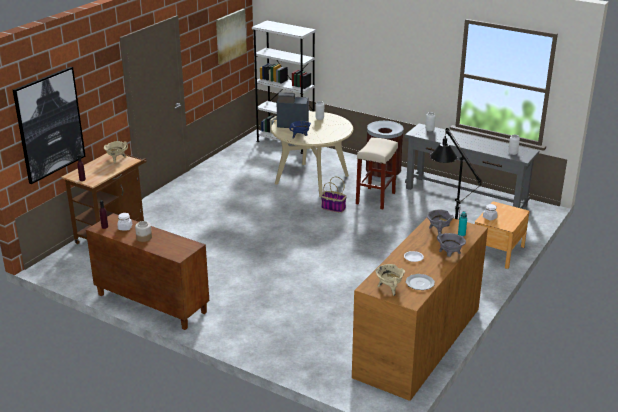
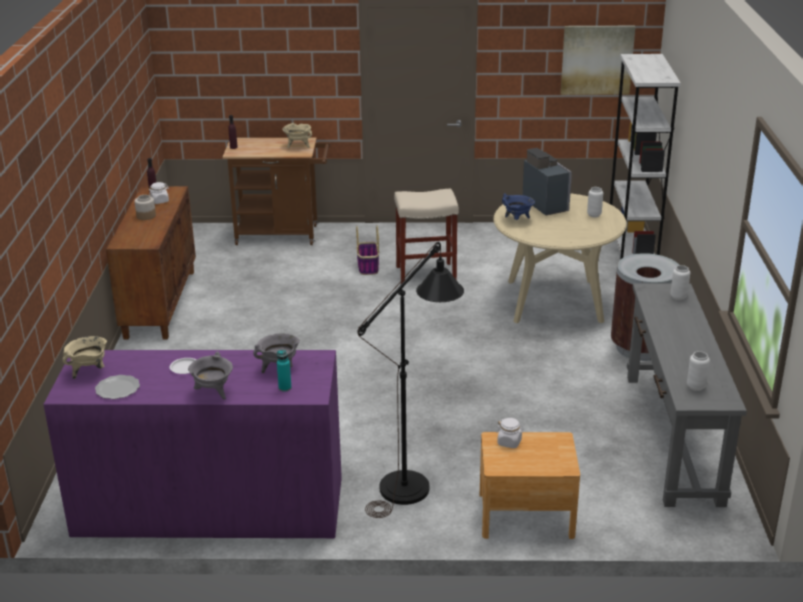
camera: 60 degrees right, 0 degrees up
(49, 124) = (225, 70): picture -> none
(332, 208) = (494, 339): basket -> basket (368, 267)
(375, 198) = (562, 362): beige stool -> beige stool (425, 274)
(418, 342) = (209, 506): brown dresser -> purple dresser

